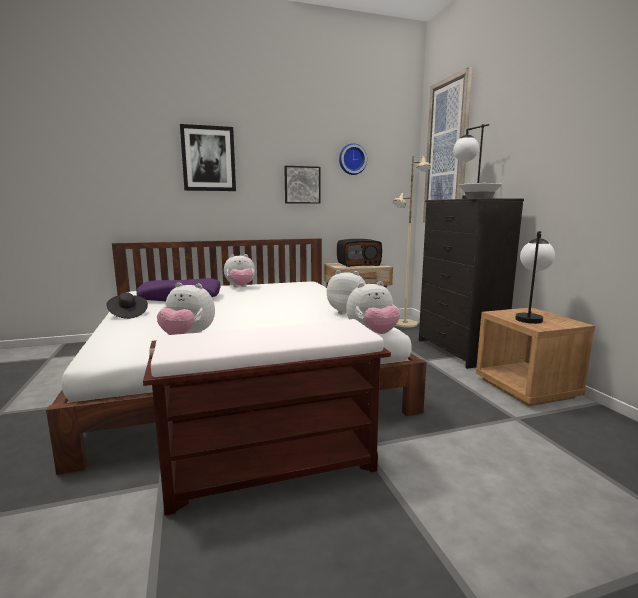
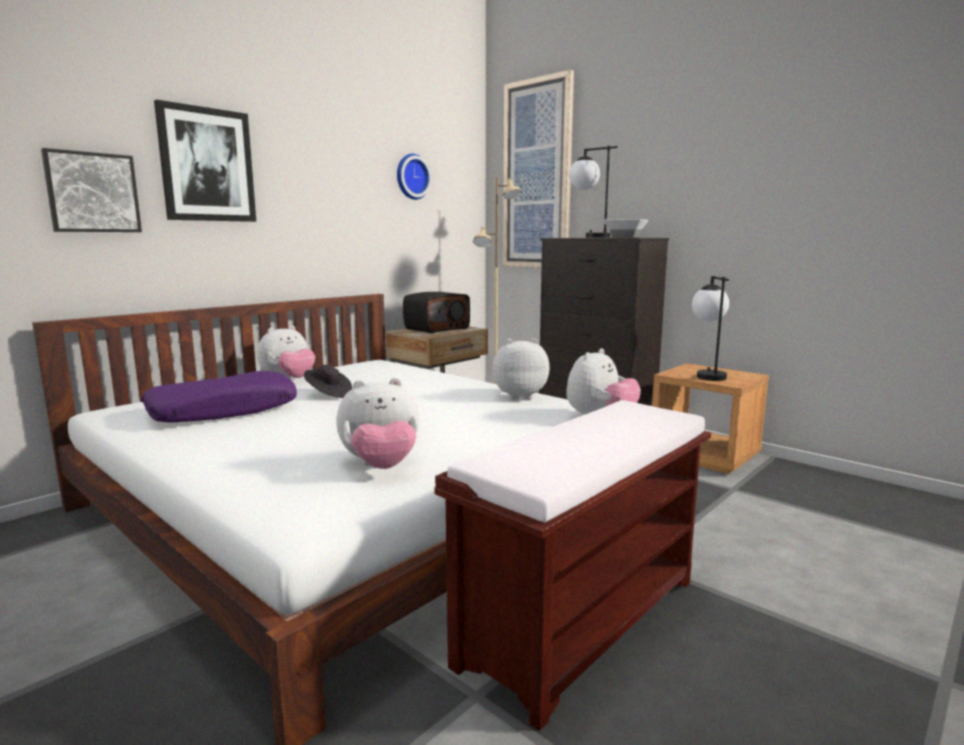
camera: 30 degrees left, 0 degrees up
(128, 314) = (187, 452): black hat -> black hat (328, 394)
(302, 185) = (349, 213): picture -> picture (92, 193)

